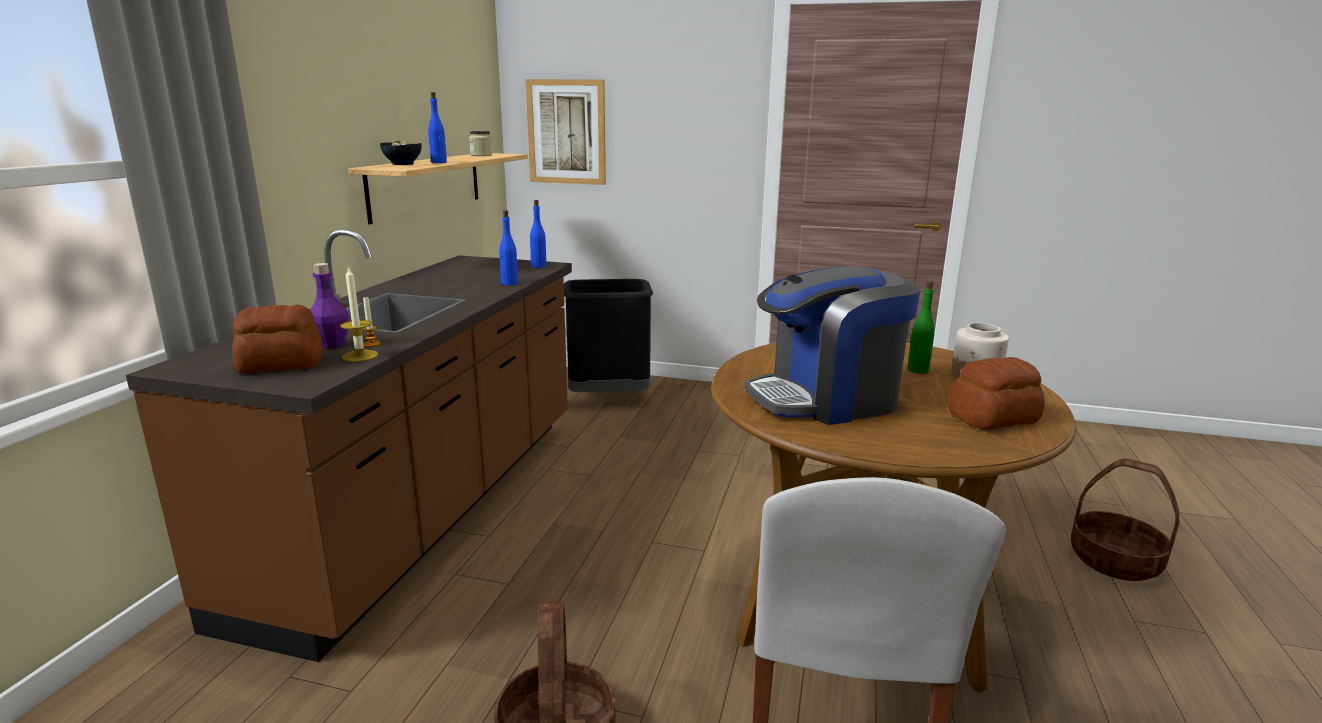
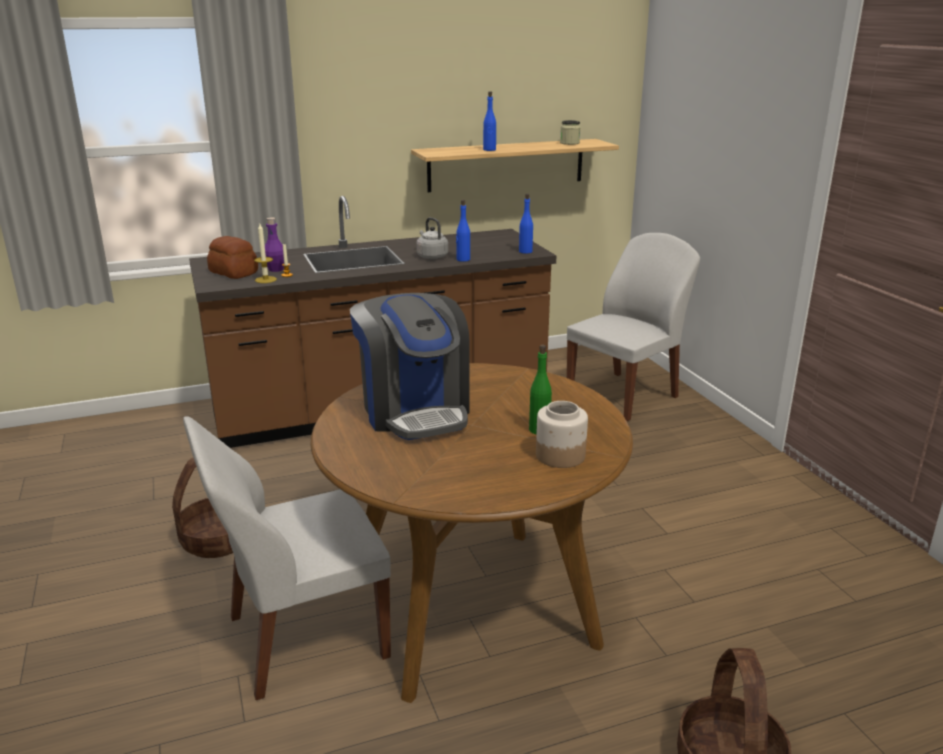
camera: 55 degrees right, 5 degrees up
(403, 164) = (459, 149): bowl -> none
(470, 288) = (431, 256): none -> grey kettle
(566, 132) = (675, 126): picture -> none
(609, 397) = (624, 395): black trash can -> white chair
(826, 399) = (414, 410): coffee machine -> coffee machine turned 150 degrees counterclockwise
(994, 418) = (455, 477): bread -> none

